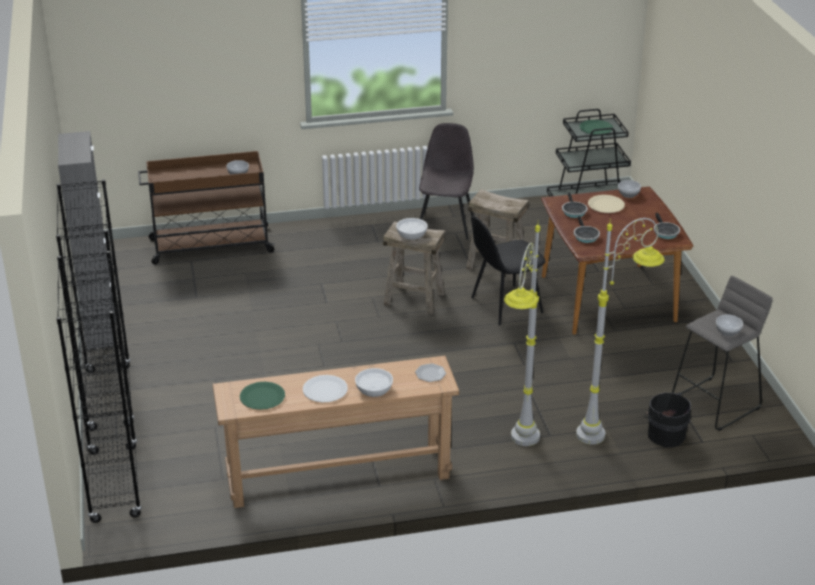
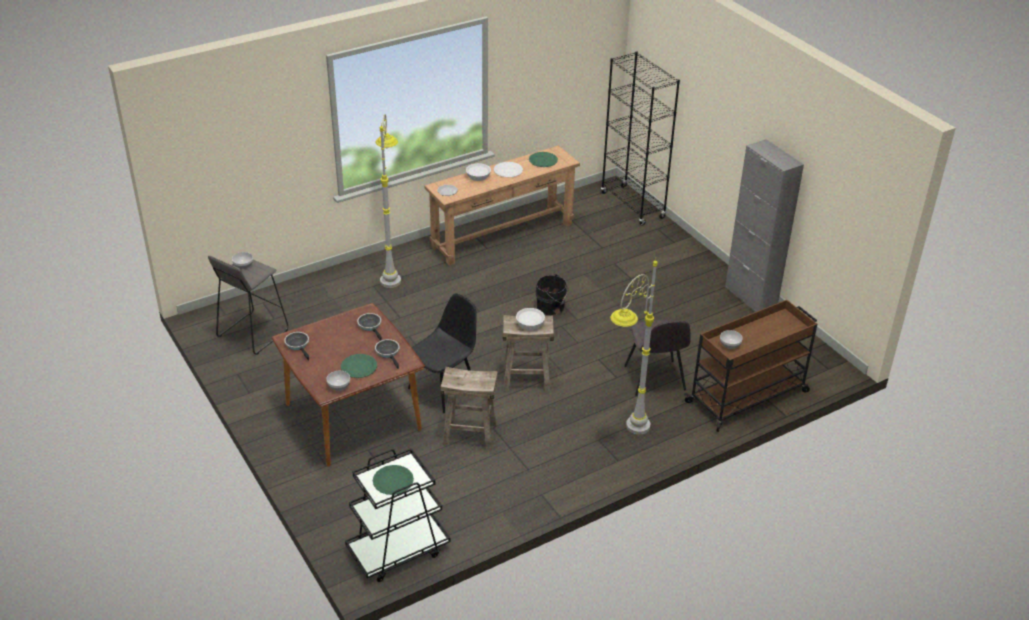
camera: 160 degrees right, 5 degrees up
(109, 398) = (689, 251): black bookcase -> none
(445, 225) = (543, 478): grey chair -> grey chair (655, 379)
(606, 205) = (359, 367): beige plate -> green plate
(611, 427) = (330, 299): grey floor lamp -> grey floor lamp (625, 436)
(664, 434) = (290, 302): black bucket -> black bucket (551, 307)

